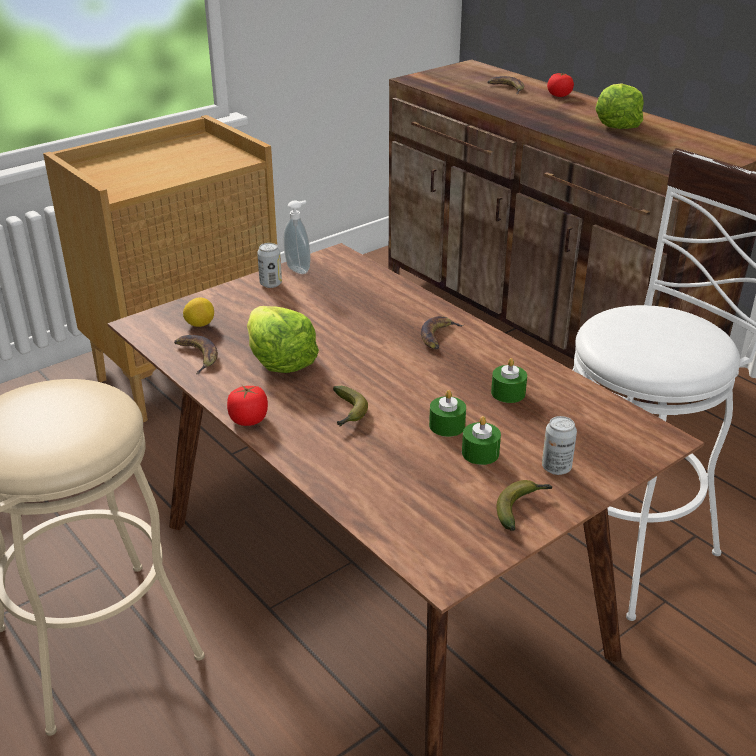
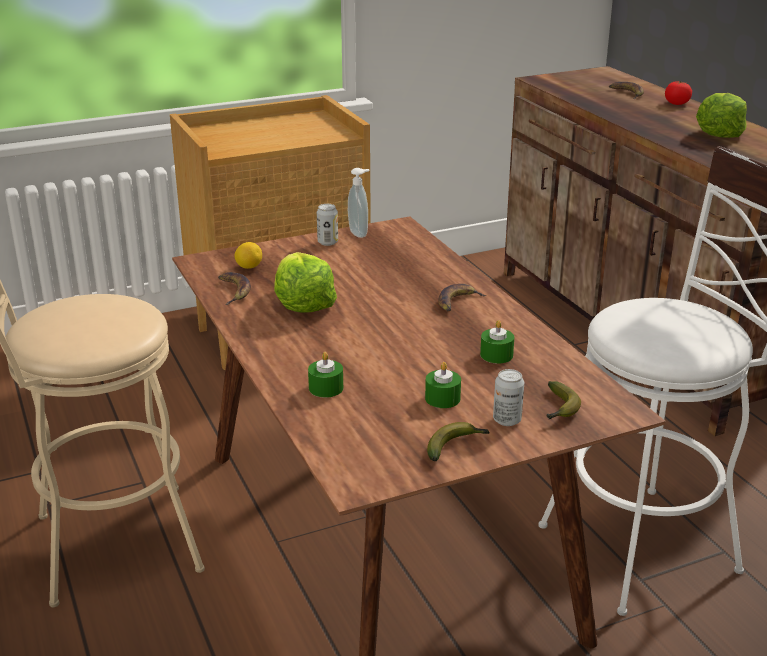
camera: 15 degrees right, 5 degrees down
(249, 419) = (252, 345): tomato -> none
(348, 413) = (340, 351): banana -> banana (559, 409)
(447, 426) = (424, 373): green candle -> green candle (326, 388)

